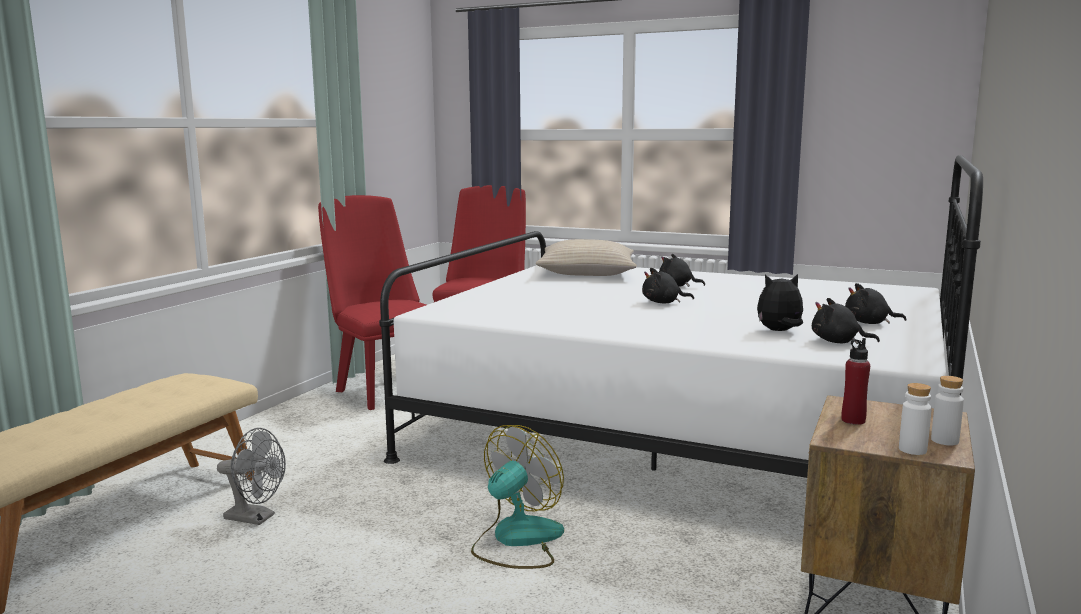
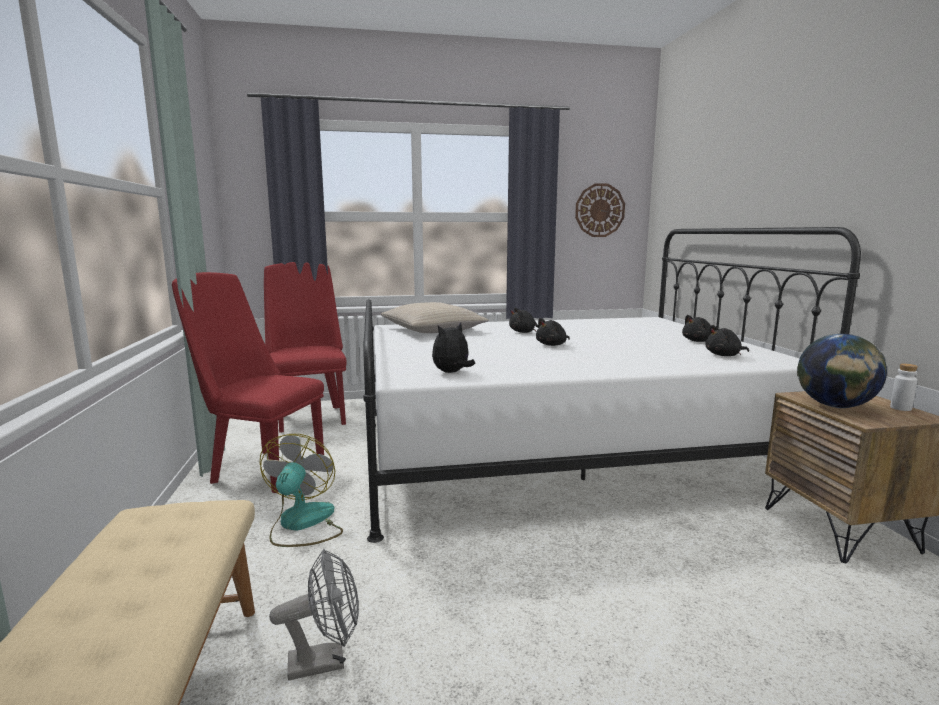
camera: 35 degrees left, 0 degrees up
(517, 540) = (595, 575): fan -> fan (302, 524)
(779, 331) = (676, 354): plush toy -> plush toy (452, 372)
(853, 420) = (835, 406): red bottle -> globe
(883, 123) = (599, 210): none -> wall clock
(912, 450) = (909, 418): white bottle -> none

